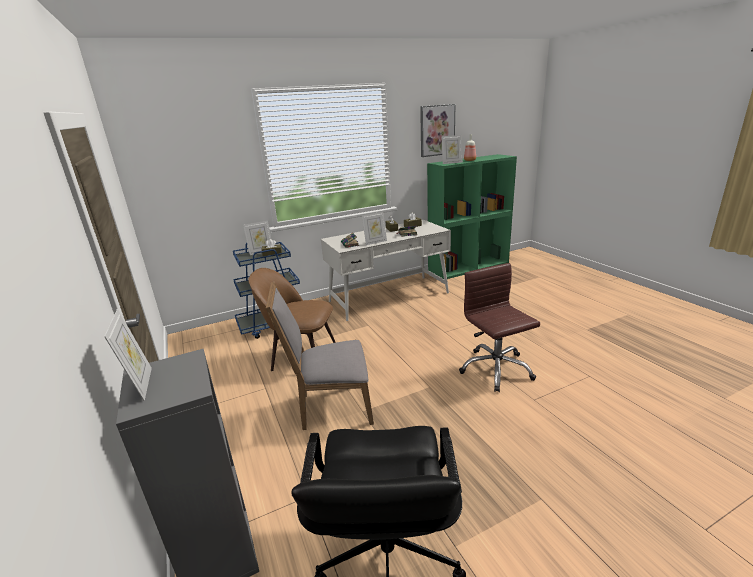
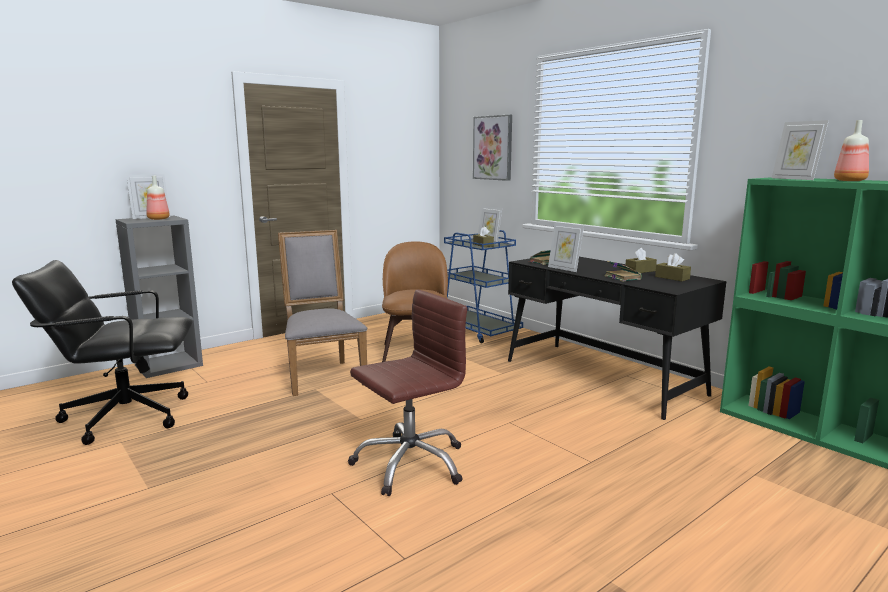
camera: 75 degrees right, 10 degrees down
(176, 374) = (157, 219): none -> bottle
(389, 297) = (601, 377): white desk -> black desk
(437, 130) = (813, 113): picture -> picture (493, 148)

